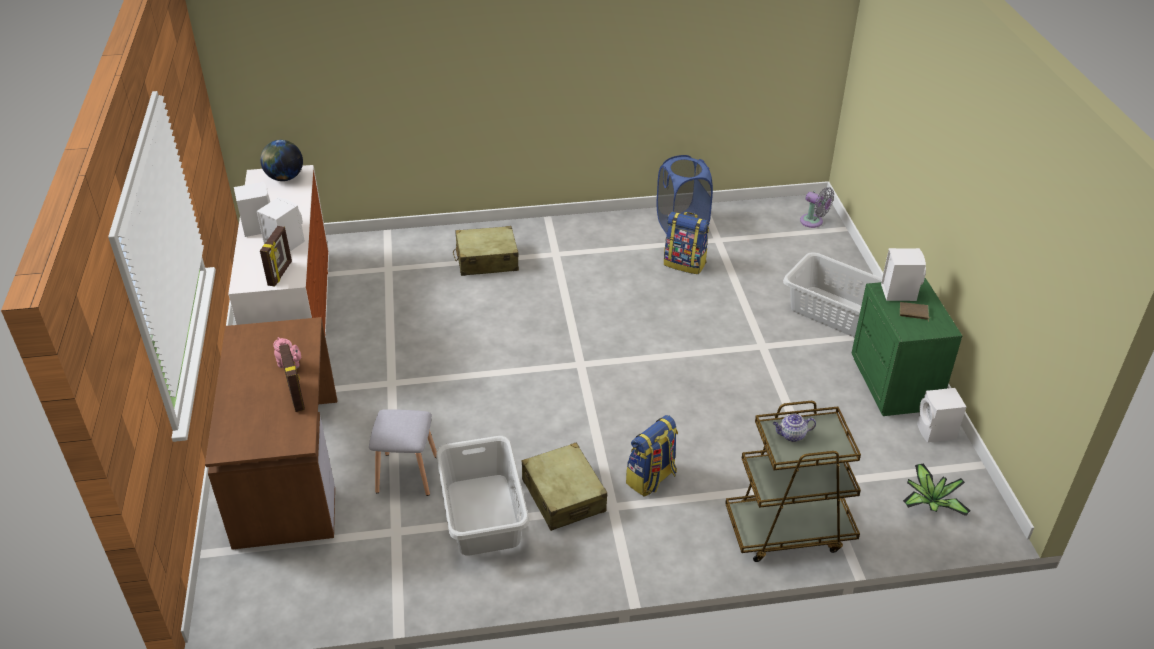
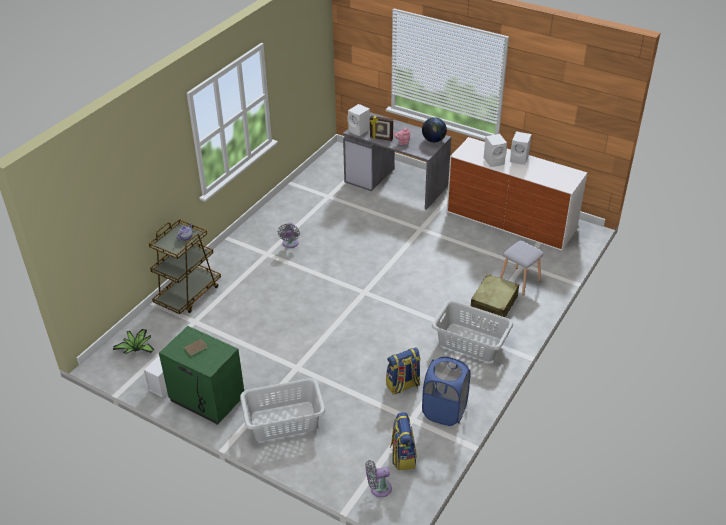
camera: 130 degrees right, 0 degrees up
(280, 274) = (468, 153): picture frame -> none
(284, 178) = (564, 180): globe -> globe (433, 140)
(286, 469) = (397, 184): brown desk -> grey desk
(407, 475) = (355, 210): grey stool -> grey stool (519, 281)
(484, 513) = (308, 220): grey laundry basket -> grey laundry basket (470, 343)
(563, 496) = (290, 244): beige suitcase -> grey fan
(651, 479) = (265, 272): backpack -> backpack (402, 456)
(898, 291) = (215, 355): white speaker -> white speaker (359, 130)

